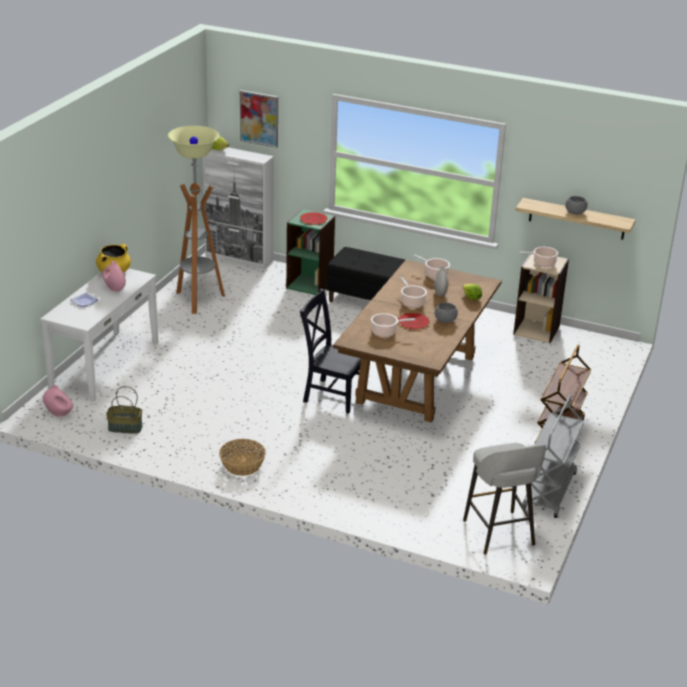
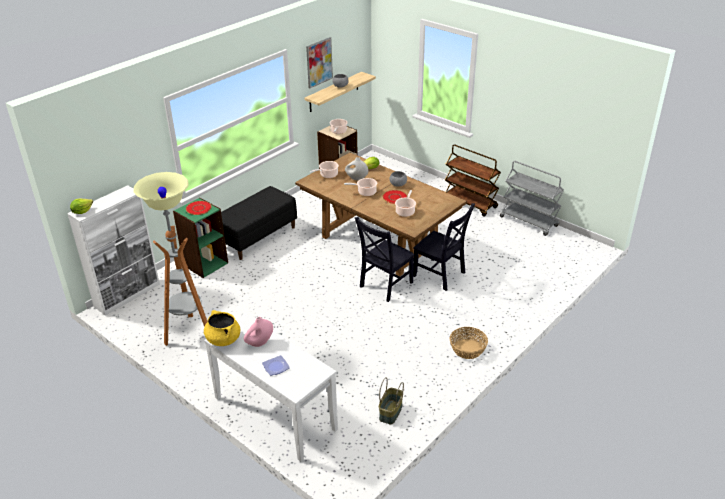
camera: 70 degrees left, 5 degrees up
(59, 413) = (349, 457): pink vase -> none
(259, 118) = (105, 159): picture -> picture (319, 62)
(374, 431) = (441, 275): none -> black chair
(499, 534) = (570, 250): grey stool -> none

